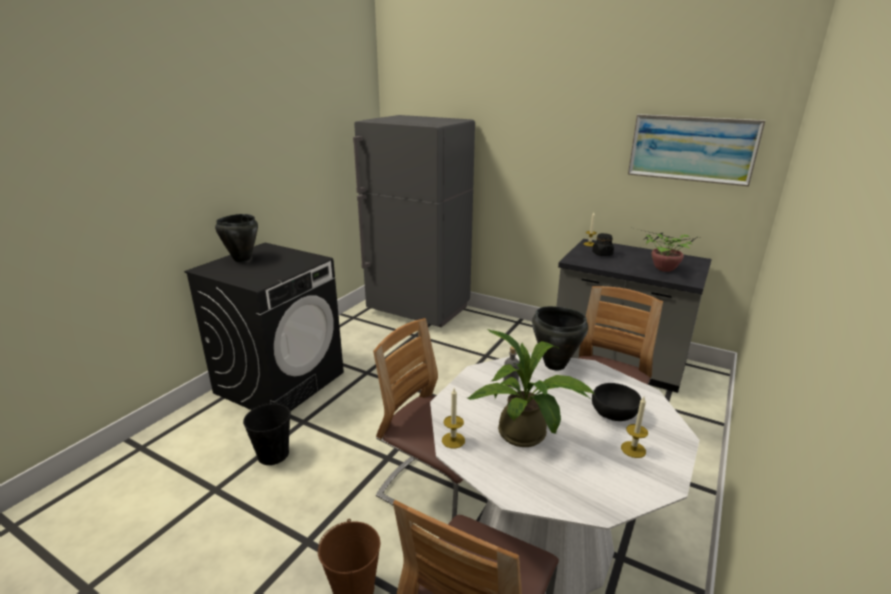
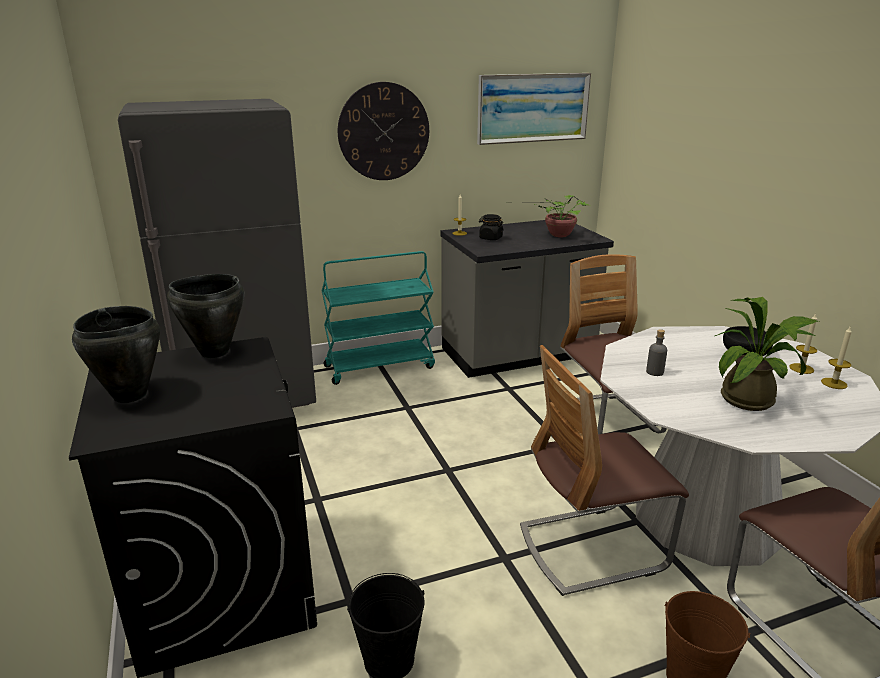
camera: 50 degrees left, 0 degrees up
(453, 440) = (734, 434): candle -> candle (834, 383)
(513, 326) = (380, 366): none -> turquoise cart
(549, 152) = (384, 132): none -> wall clock
(554, 364) = (643, 343): black cooking pot -> black cooking pot (214, 352)

